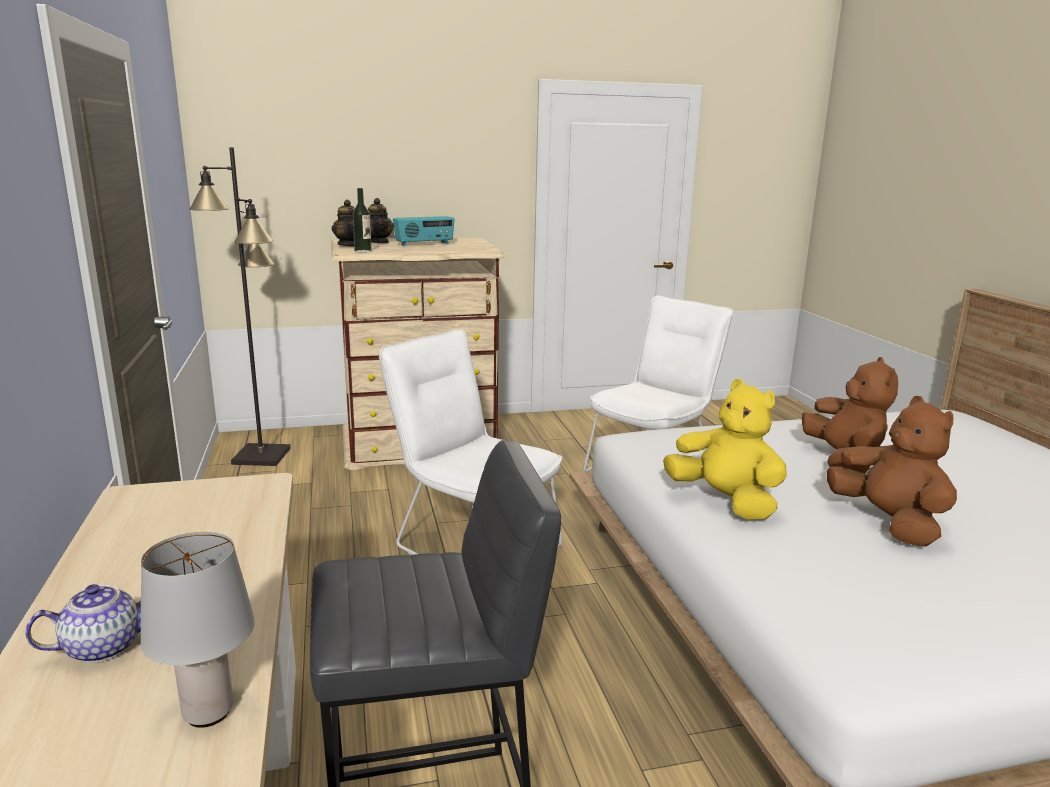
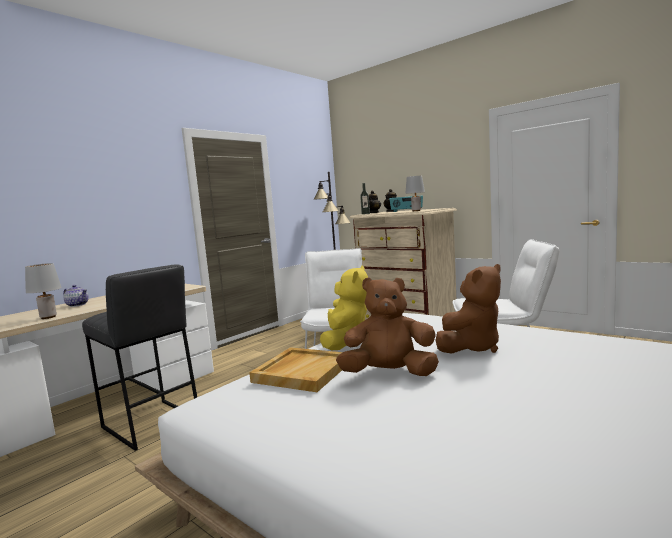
camera: 55 degrees right, 10 degrees down
(465, 248) = (416, 211): none -> grey table lamp
(822, 562) = (302, 371): none -> beige tray
(888, 523) = (389, 374): brown plush toy -> brown plush toy turned 120 degrees counterclockwise

